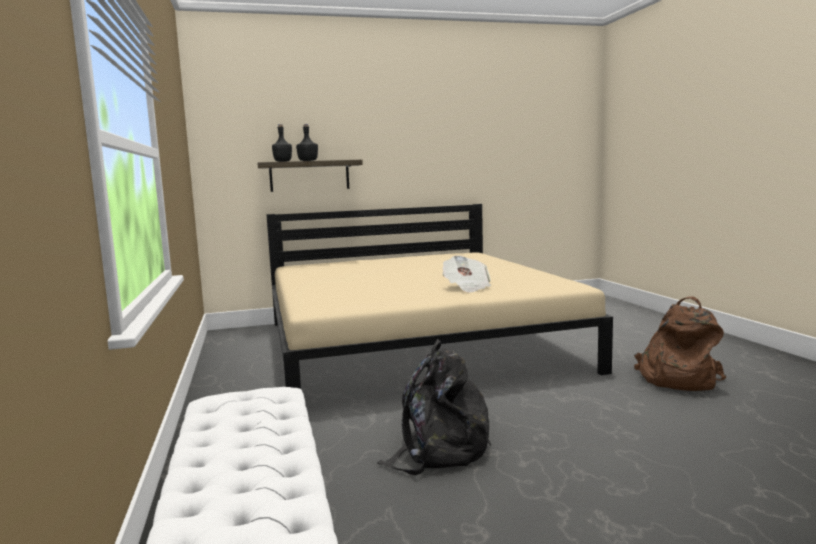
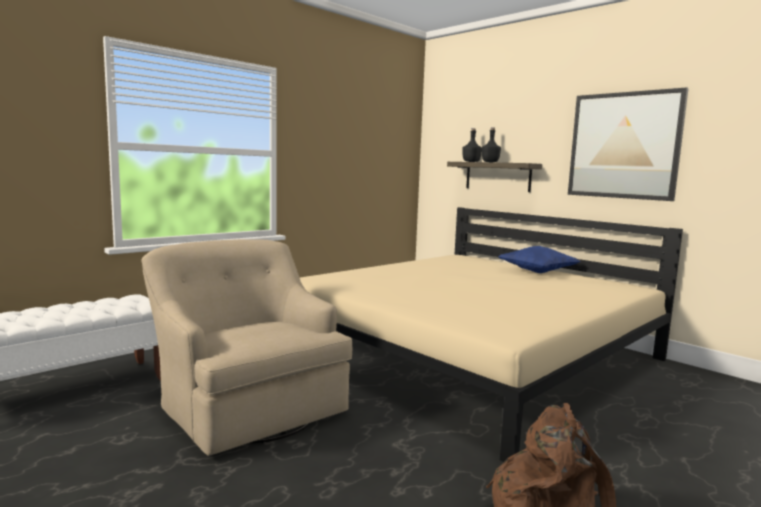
camera: 60 degrees right, 0 degrees up
(395, 260) = (537, 272): none -> blue pillow
(429, 142) = (624, 145): none -> picture
(438, 450) = (247, 405): black backpack -> beige armchair
(466, 287) = (439, 302): newspaper -> none

